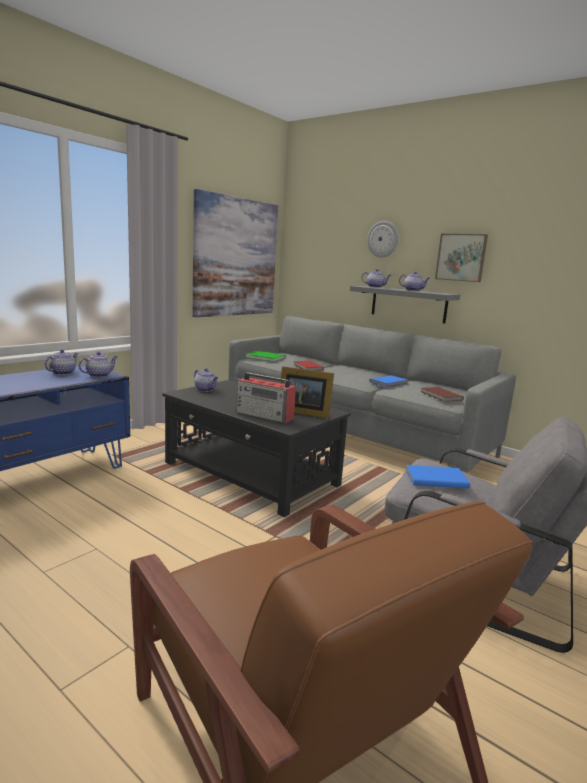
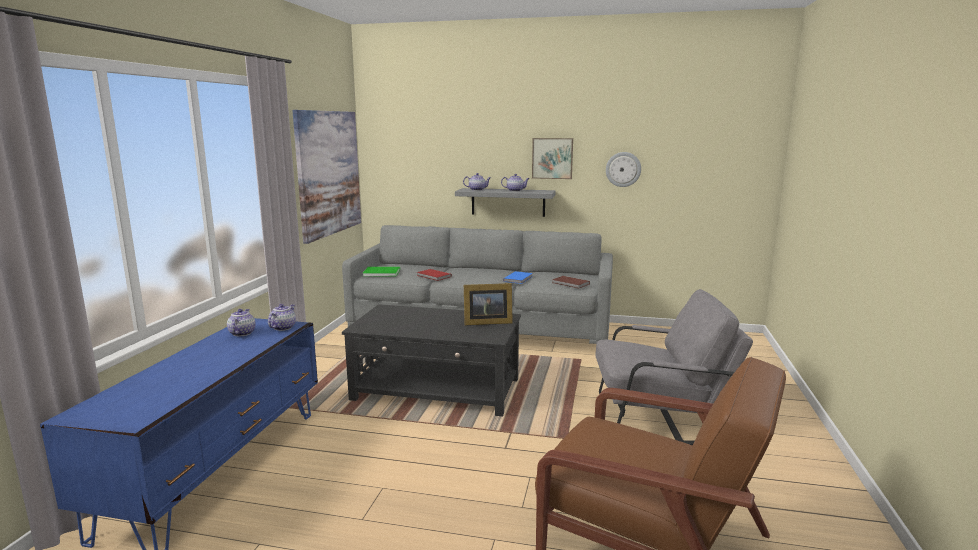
camera: 25 degrees left, 0 degrees up
(206, 389) = (375, 319): teapot -> none
(265, 416) = (462, 332): radio -> none
(383, 239) = (475, 143): wall clock -> wall clock (623, 169)
(435, 478) = (629, 353): blue book -> none

